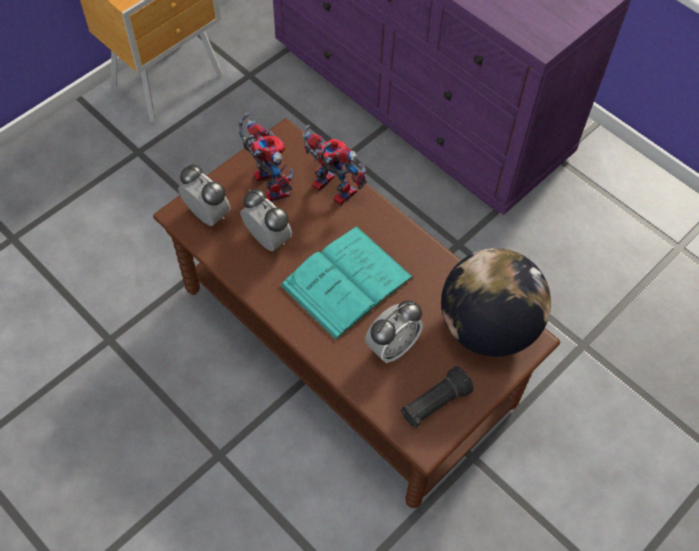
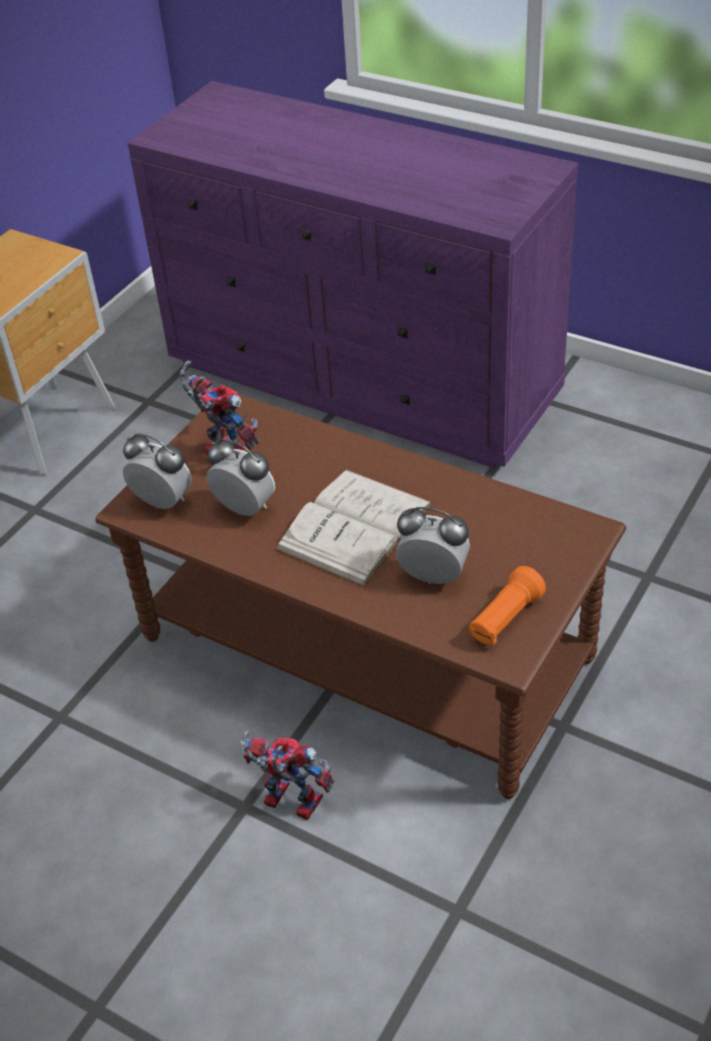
camera: 10 degrees left, 15 degrees down
(328, 189) = (299, 444): toy robot -> toy robot (286, 802)
(346, 282) = (355, 527): turquoise book -> white book
(392, 347) = (433, 576): alarm clock -> alarm clock turned 105 degrees counterclockwise
(434, 404) = (505, 619): black flashlight -> orange flashlight
(487, 327) = (537, 530): globe -> none

